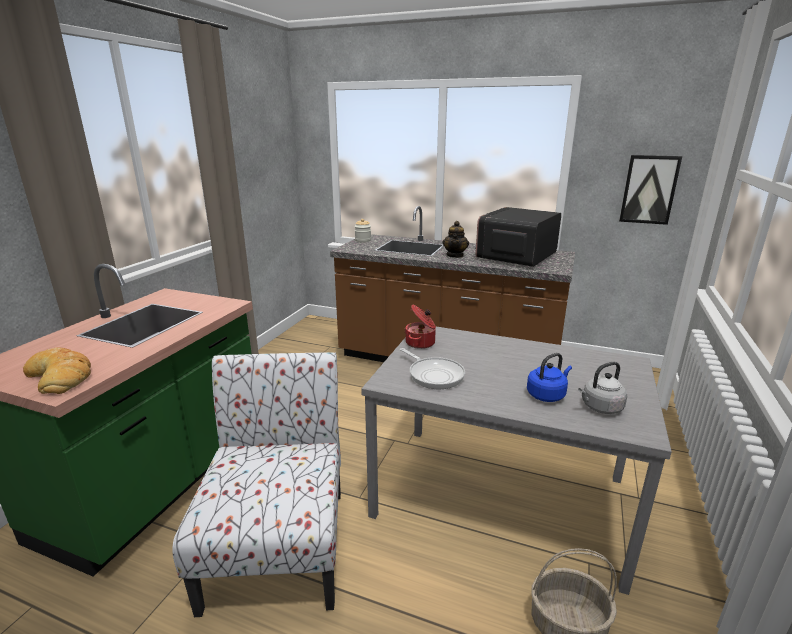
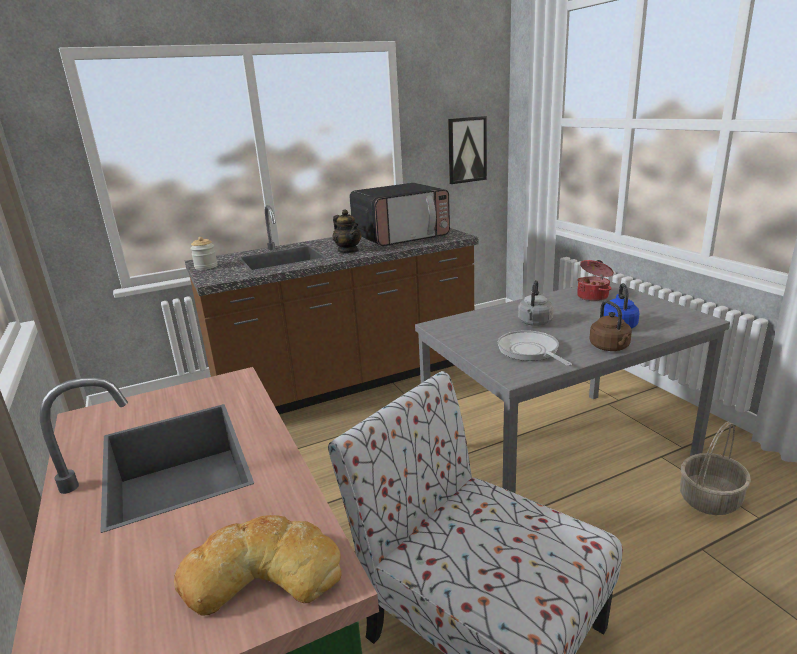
camera: 45 degrees left, 0 degrees up
(421, 343) = (460, 336): cooking pot -> cooking pot (593, 296)
(434, 375) = (530, 351): frying pan -> frying pan turned 120 degrees counterclockwise
(494, 404) = (610, 347): none -> brown kettle
(516, 257) = (401, 237): microwave -> microwave turned 105 degrees counterclockwise
(600, 407) = (655, 318): grey kettle -> grey kettle (534, 323)

